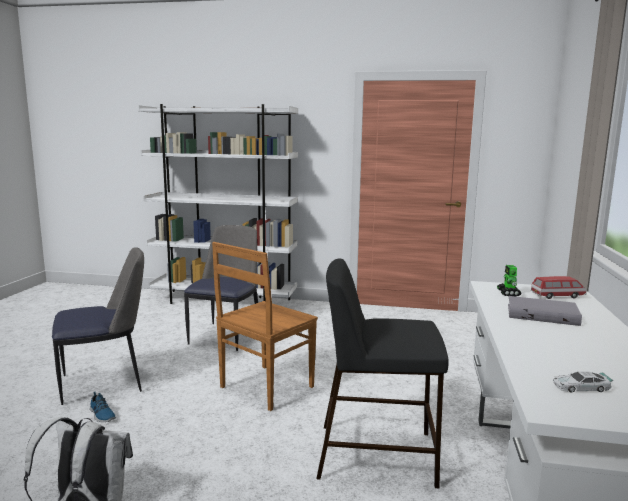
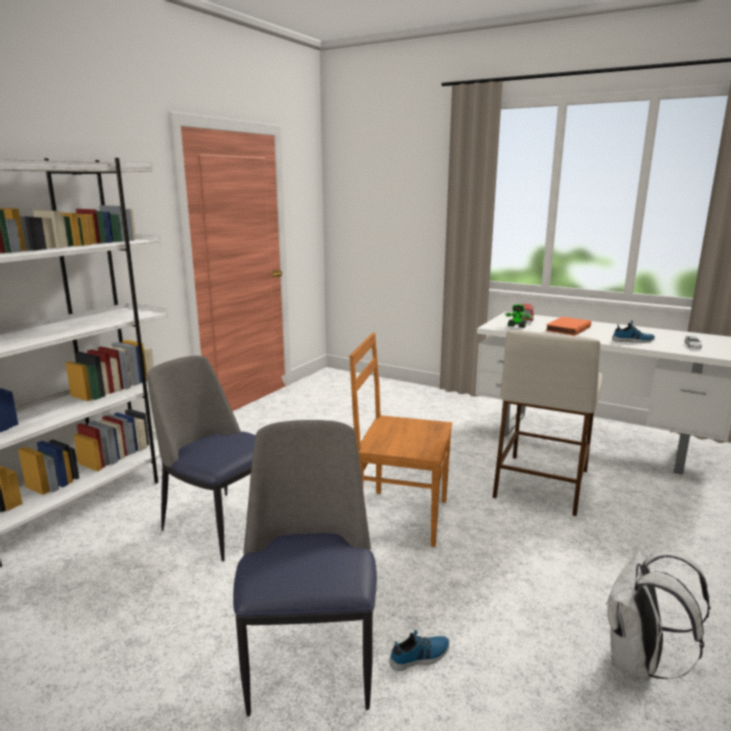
camera: 70 degrees left, 5 degrees up
(265, 388) = (400, 516): brown chair -> brown chair turned 135 degrees clockwise
(378, 454) = (541, 482): black stool -> beige stool
(539, 347) = (633, 341): none -> shoe
(542, 314) = (567, 329): grey book -> orange book

